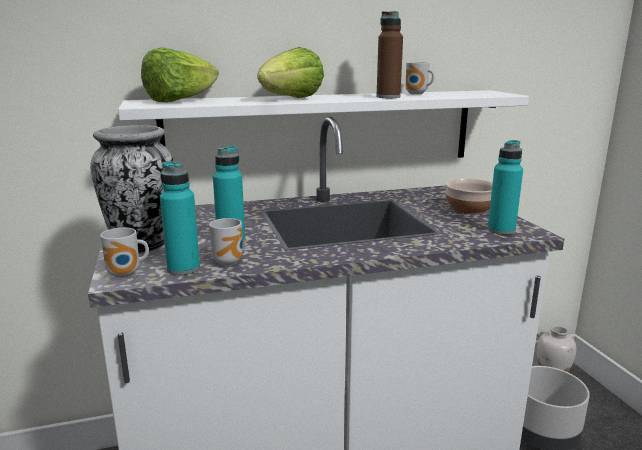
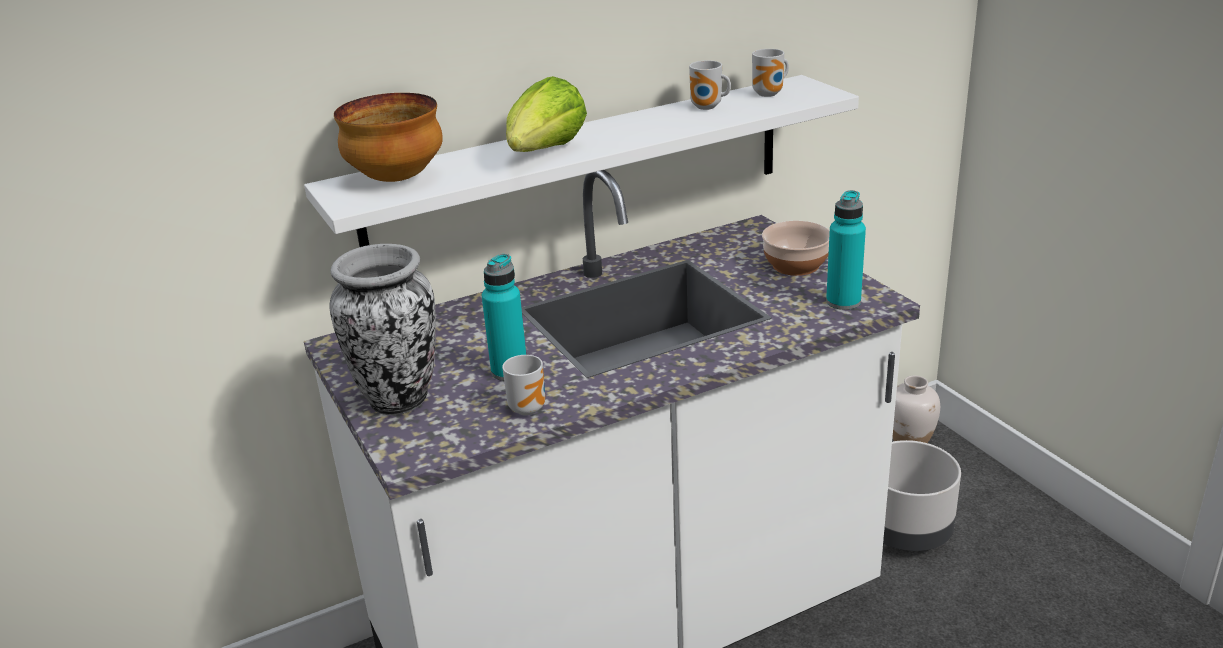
camera: 10 degrees left, 10 degrees up
(126, 274) = (413, 449): mug -> mug (770, 94)
(181, 101) = (395, 179): lettuce -> bowl
(183, 269) = (478, 428): turquoise bottle -> none
(388, 97) = (674, 127): brown bottle -> none

